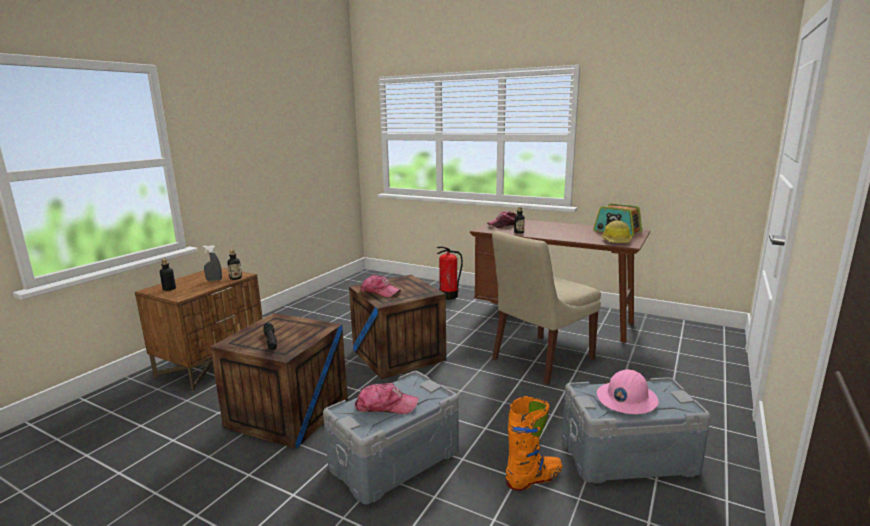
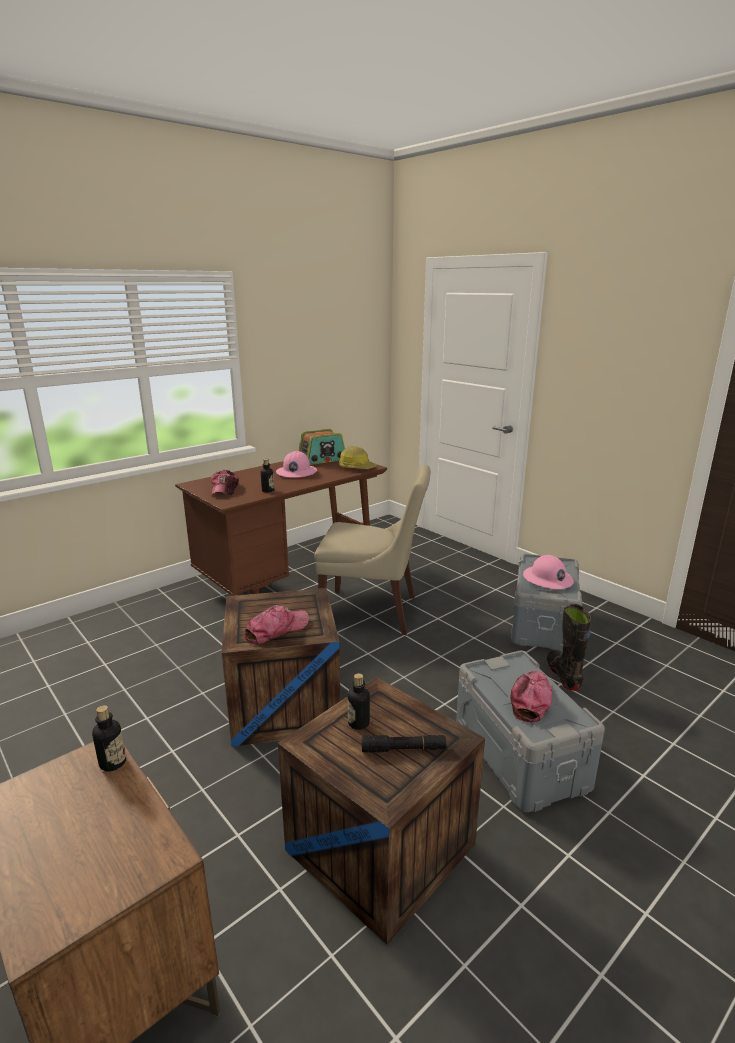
camera: 70 degrees left, 5 degrees up
(169, 289) = (74, 888): bottle -> bottle (358, 723)
(214, 280) = (87, 799): grey spray bottle -> none
(448, 296) = (142, 622): fire extinguisher -> none
(534, 479) = (563, 675): orange boot -> black boot
(540, 360) = (373, 612): beige chair -> beige chair turned 60 degrees counterclockwise
(570, 231) = (296, 472): none -> pink hard hat

